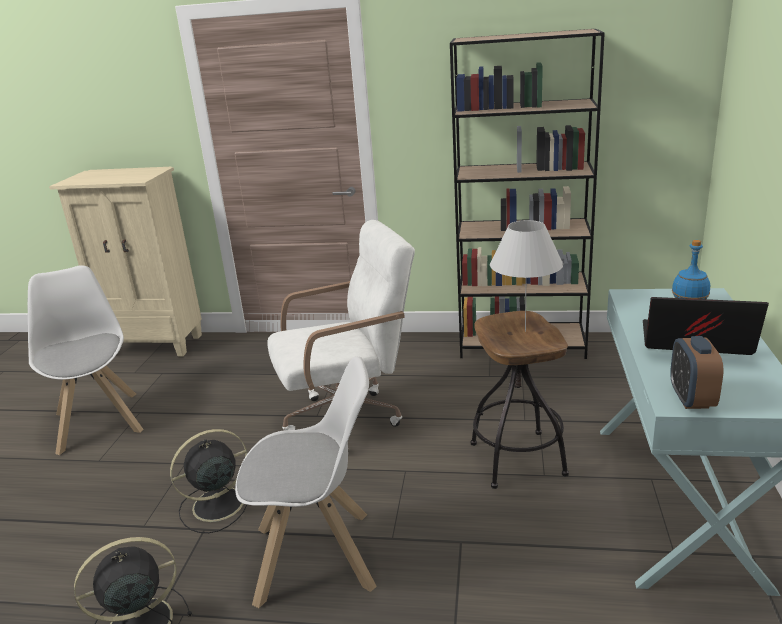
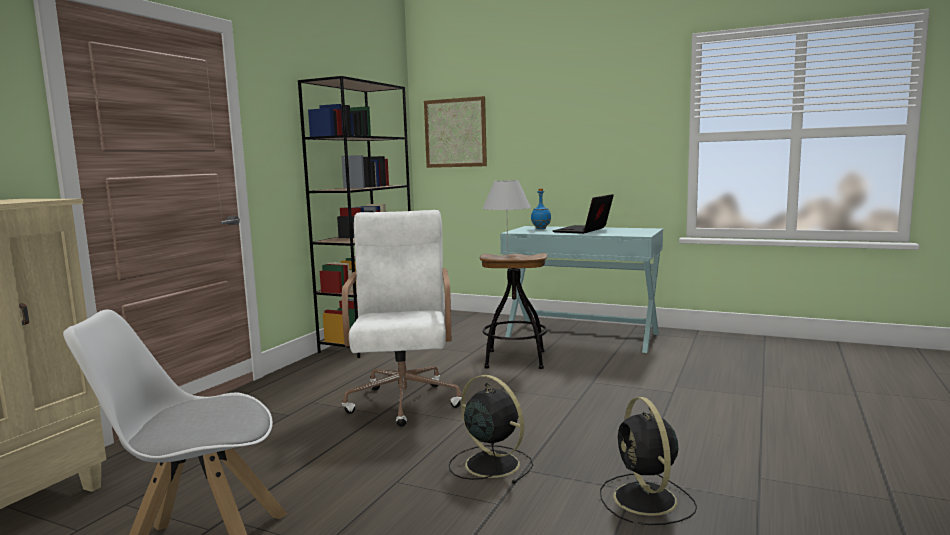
camera: 75 degrees left, 15 degrees down
(216, 505) = (490, 463): black fan -> black fan turned 150 degrees clockwise
(319, 557) = (588, 423): chair -> none
(691, 399) = (638, 233): alarm clock -> none
(745, 92) = (455, 132): none -> picture

